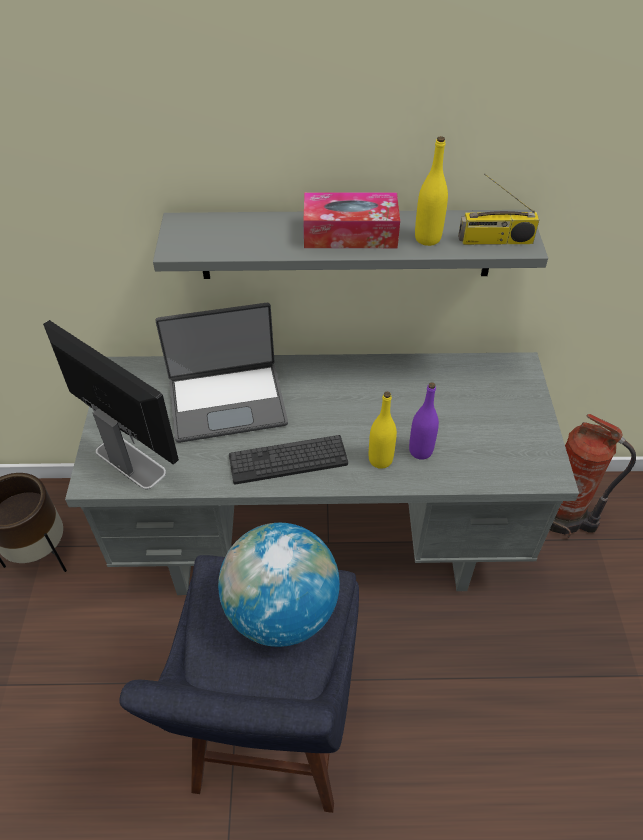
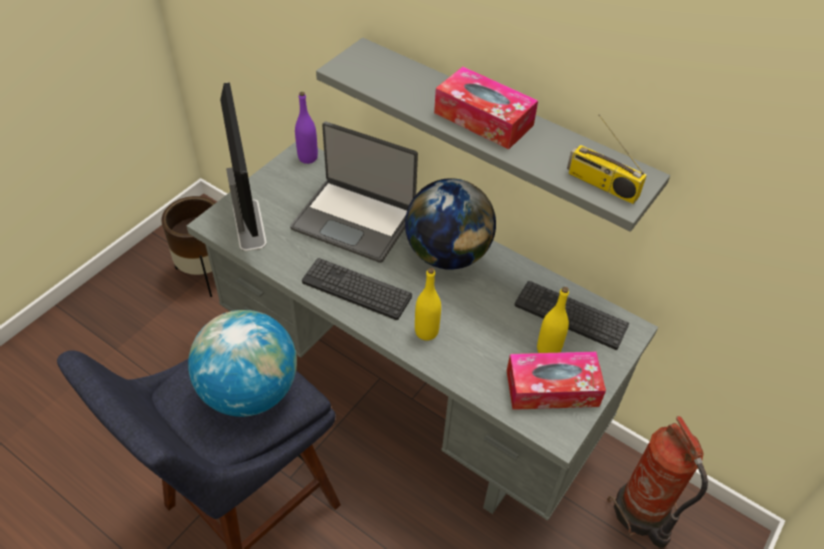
camera: 35 degrees right, 0 degrees up
(334, 386) = (447, 254): none -> globe
(420, 451) = (466, 345): purple bottle -> purple bottle (308, 158)
(427, 238) = (543, 154): yellow bottle -> yellow bottle (548, 350)
(472, 379) = (570, 315): none -> keyboard
(514, 444) = (552, 388): none -> tissue box

